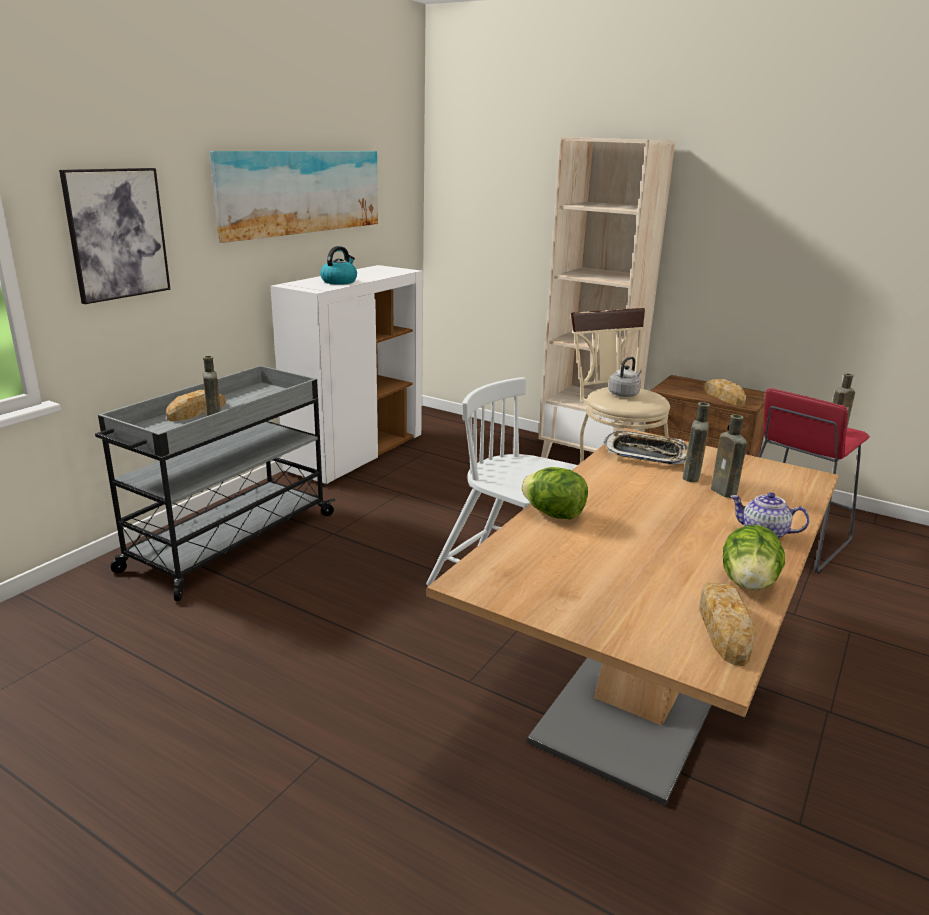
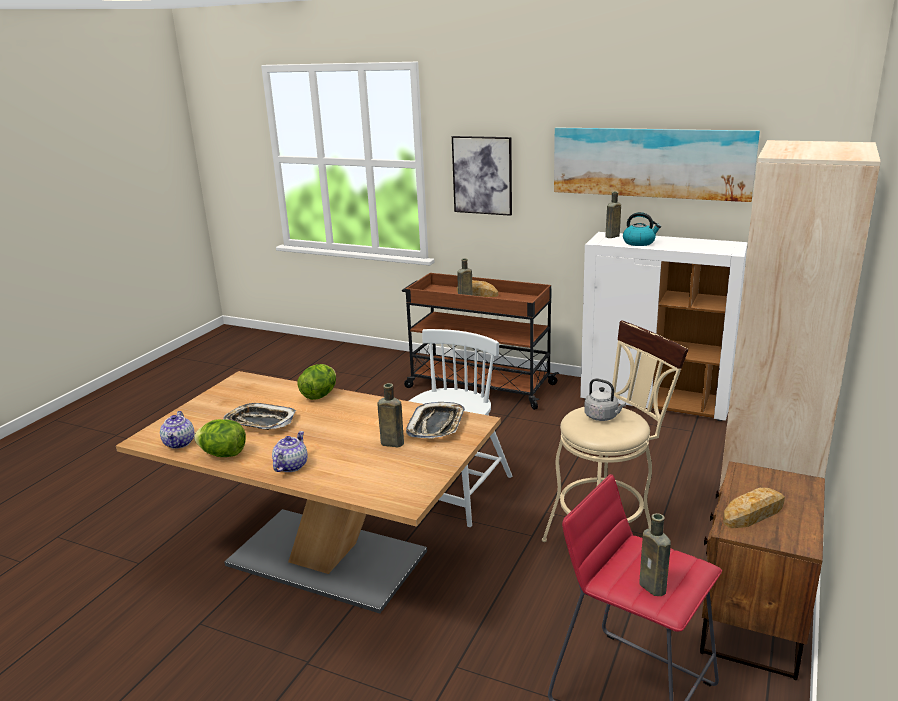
camera: 85 degrees right, 0 degrees up
(229, 542) = (478, 385): grey cart -> brown cart
(641, 558) = (260, 422): none -> tray
(723, 627) = (179, 443): bread -> teapot
(725, 492) = (362, 456): brown bottle -> brown bottle (611, 236)

